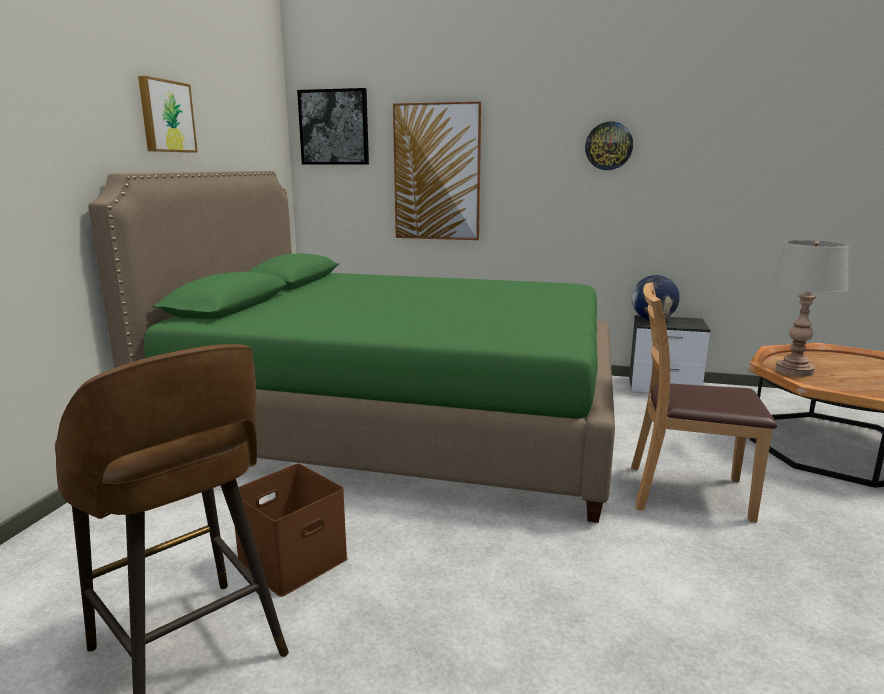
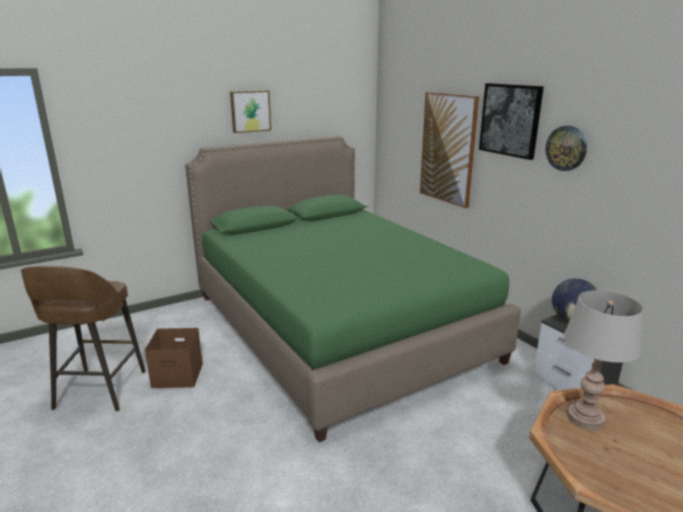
camera: 45 degrees right, 5 degrees up
(334, 127) = (397, 105): picture -> picture (510, 120)
(686, 493) = (406, 462): brown chair -> none

